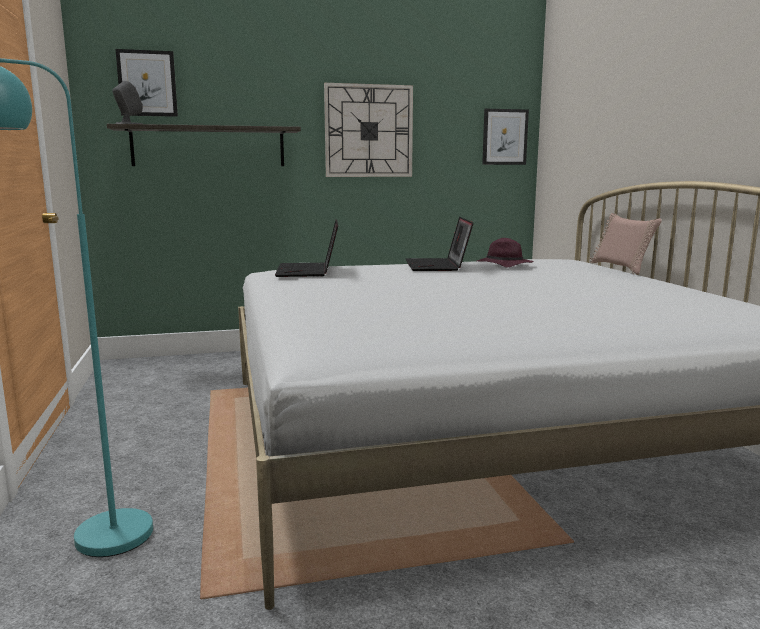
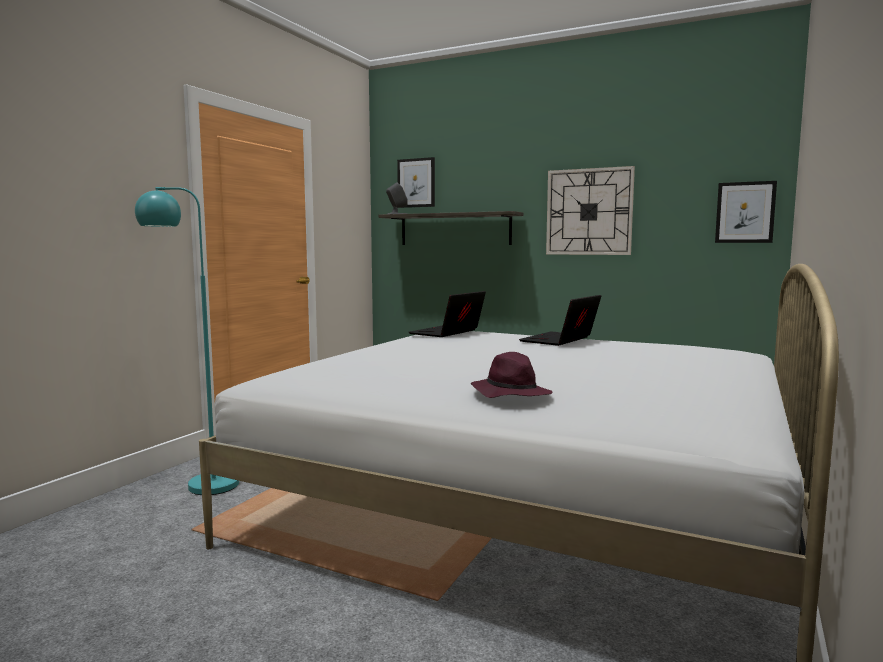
camera: 40 degrees right, 5 degrees down
(503, 265) = (623, 347): purple hat -> purple hat (510, 394)
(621, 268) = (760, 365): beige pillow -> none

